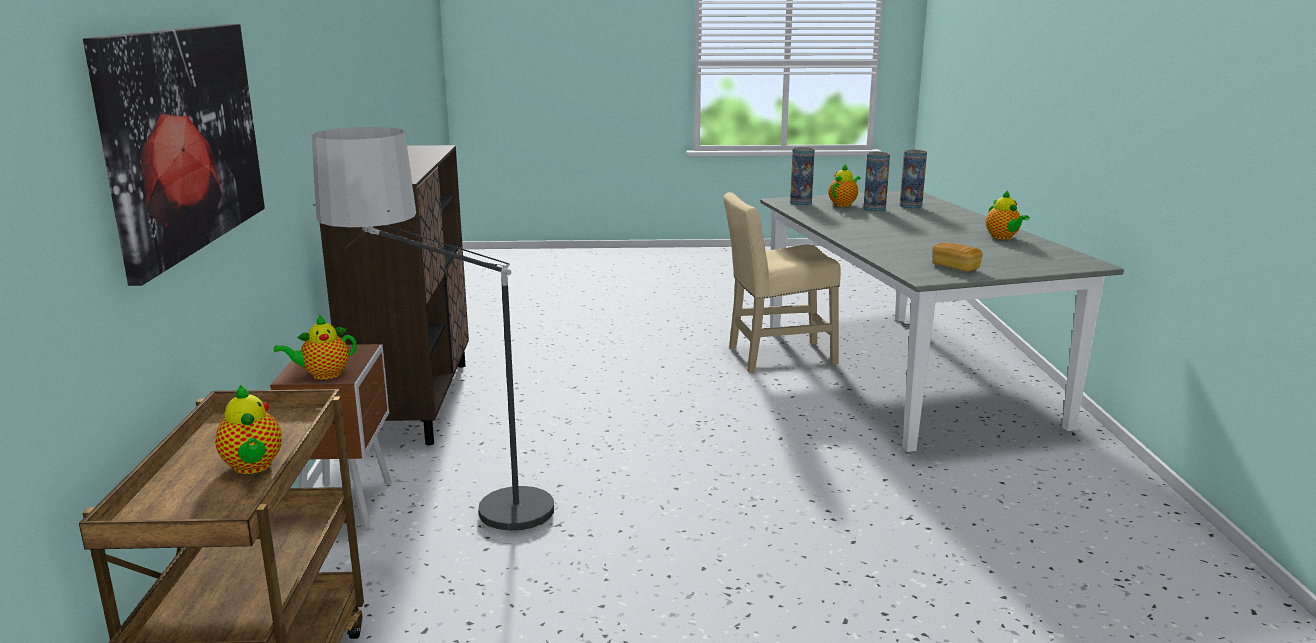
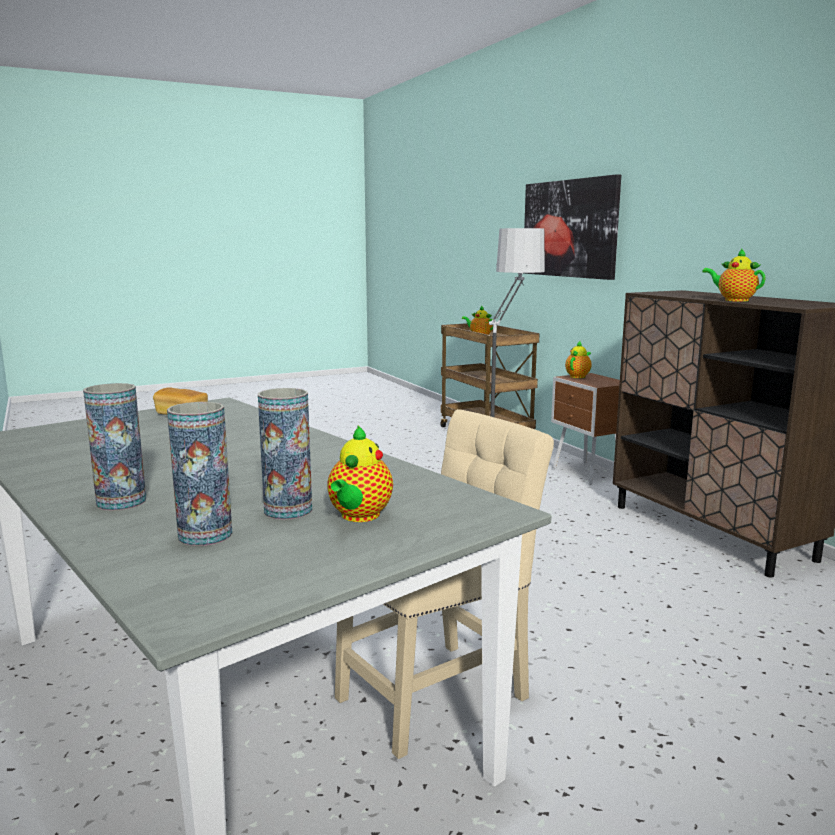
camera: 155 degrees right, 5 degrees down
(801, 203) = (450, 508): vase -> vase (121, 502)
(1003, 237) = (74, 465): teapot -> teapot (733, 300)

